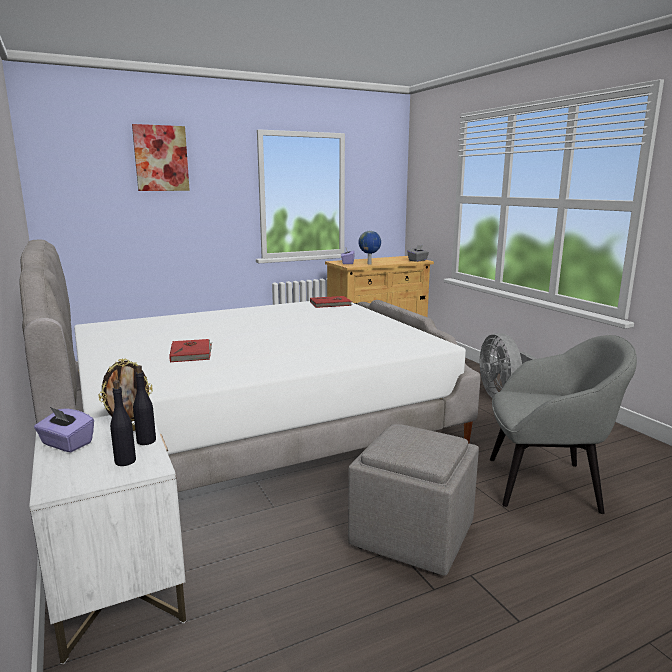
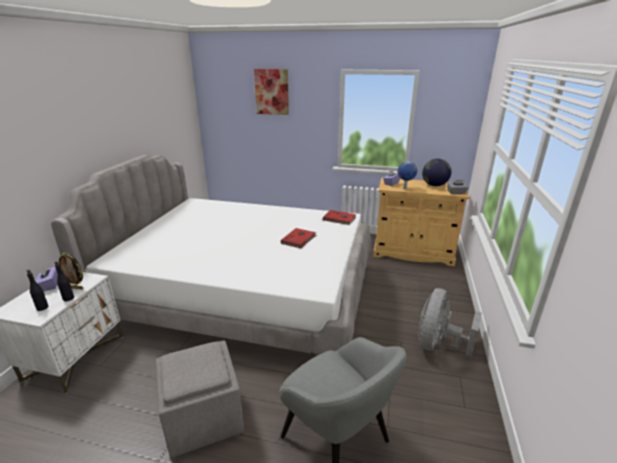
camera: 40 degrees right, 10 degrees up
(191, 353) = (188, 240): red book -> red book (299, 239)
(388, 259) = (434, 185): none -> globe

